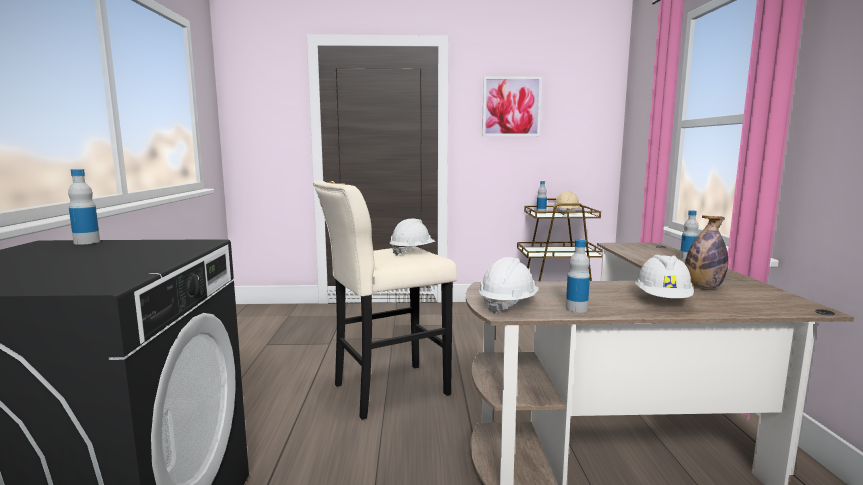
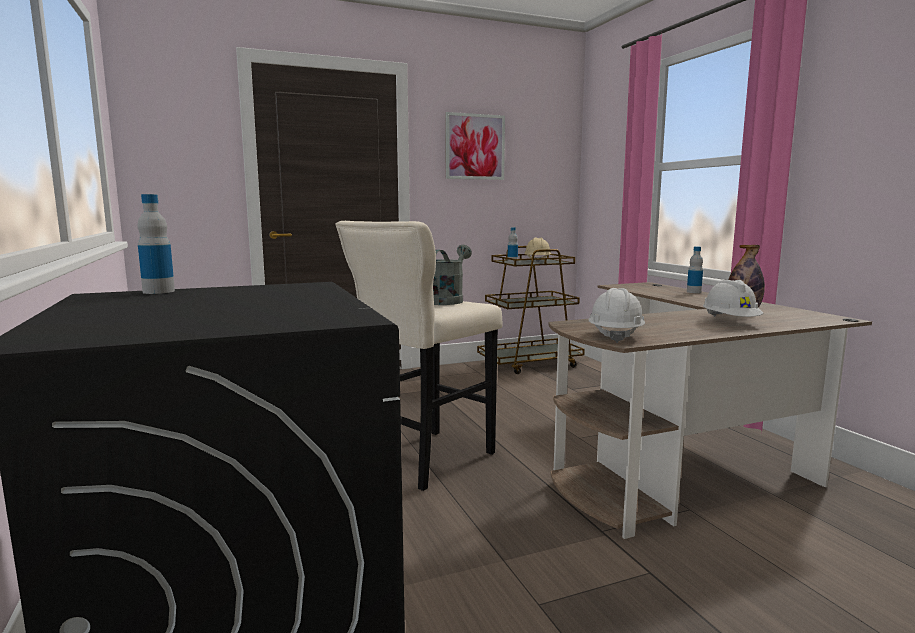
camera: 20 degrees left, 0 degrees up
(412, 252) = (447, 300): white hard hat -> grey watering can
(576, 309) = (677, 333): bottle -> none

